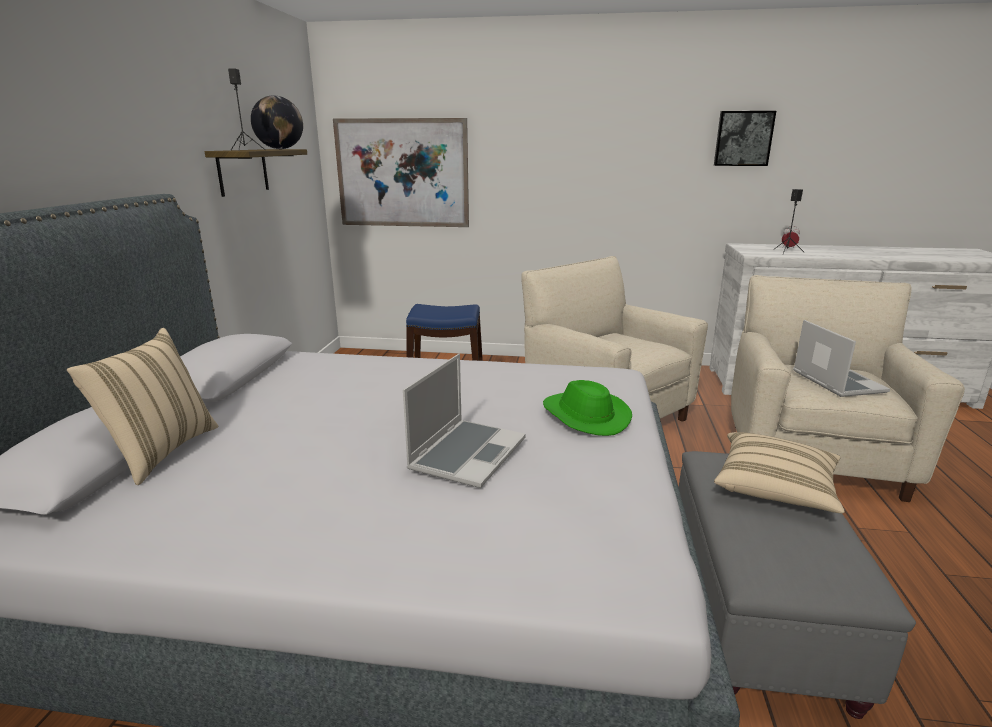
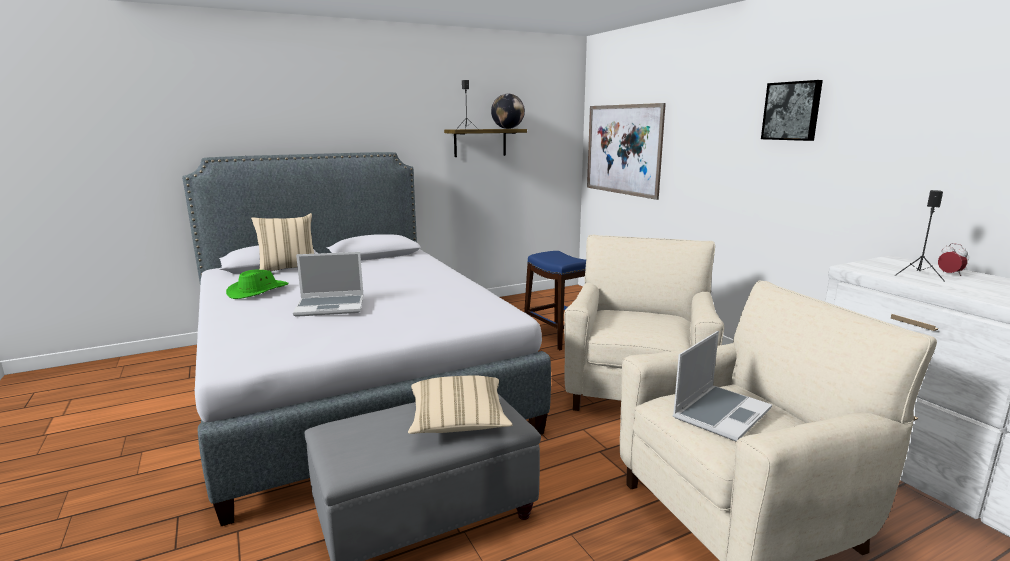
camera: 55 degrees right, 5 degrees down
(584, 416) = (416, 319): green hat -> green hat (258, 291)
(743, 138) = (927, 121): picture -> picture (792, 111)

